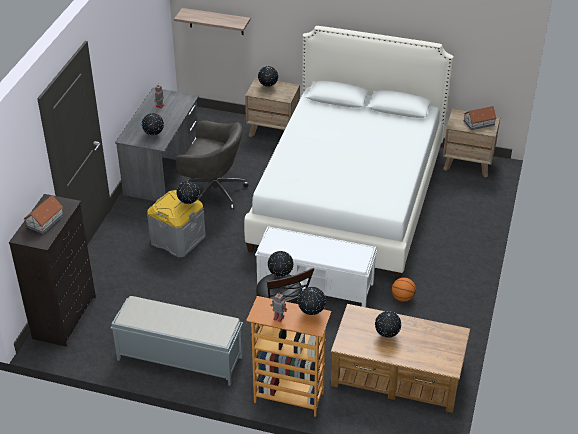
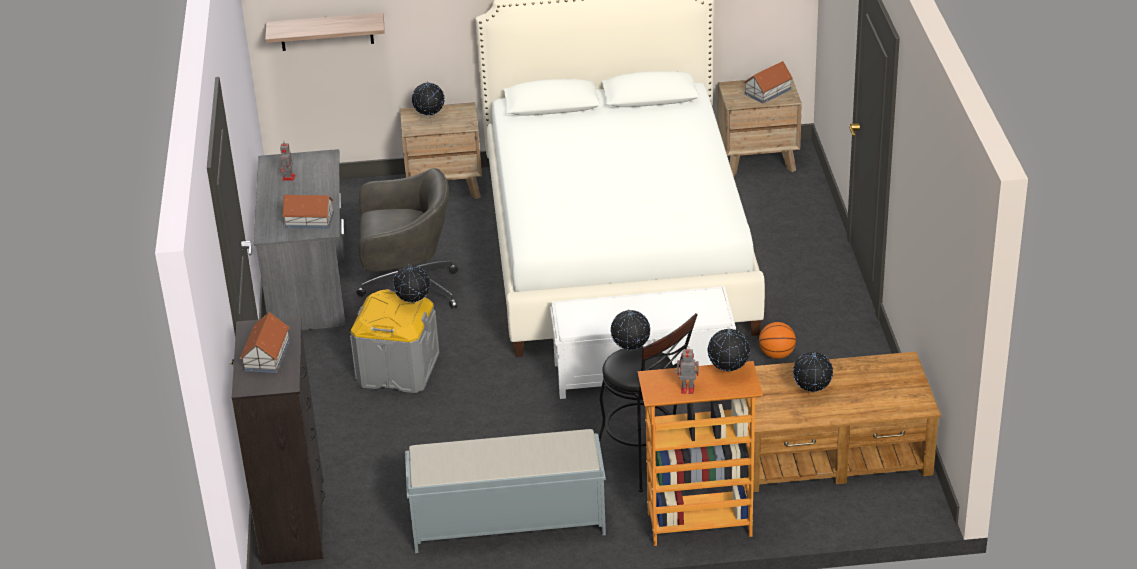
camera: 20 degrees left, 5 degrees down
(154, 135) = (309, 220): globe -> toy house

